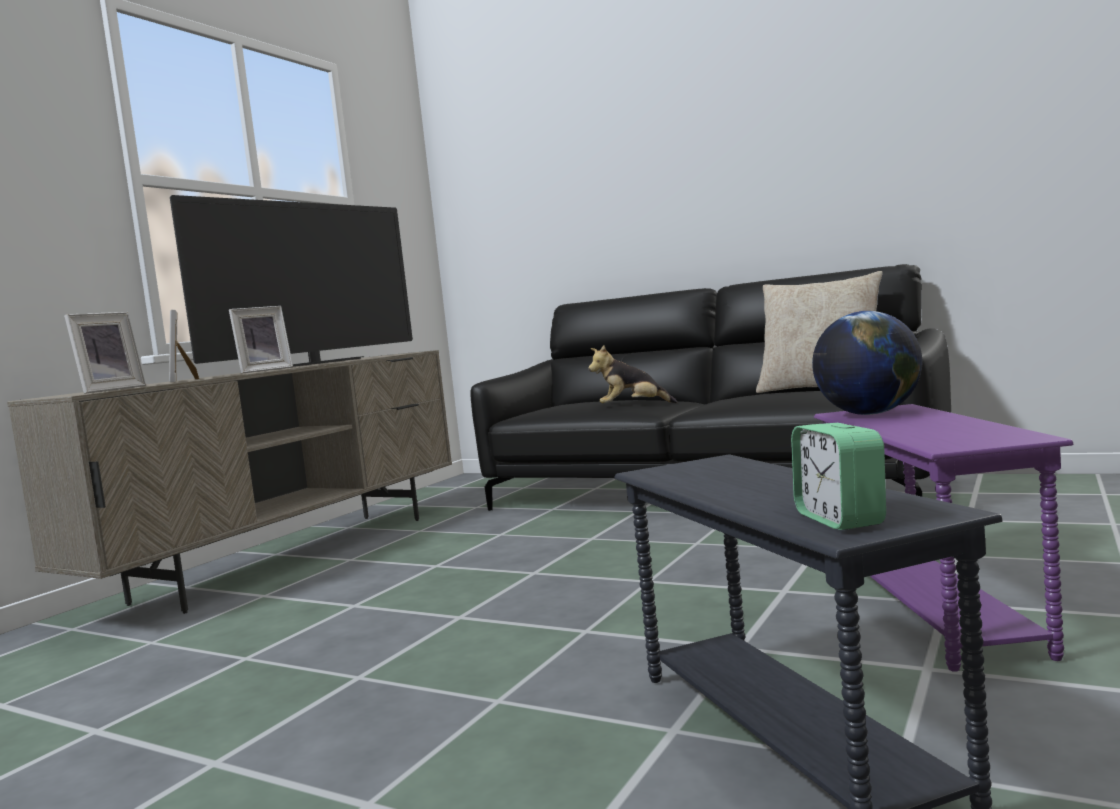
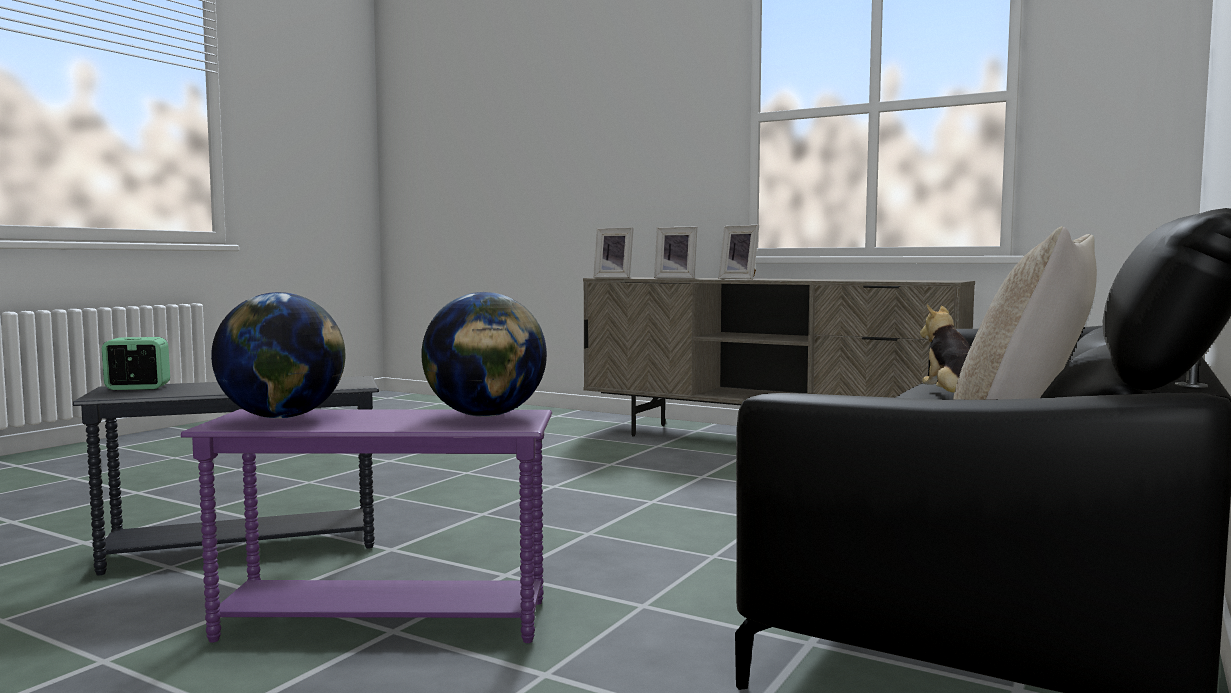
camera: 90 degrees right, 0 degrees up
(184, 380) = (676, 278): picture frame -> picture frame turned 135 degrees counterclockwise
(316, 363) = (826, 279): television -> none
(958, 435) = (282, 417): none -> globe

